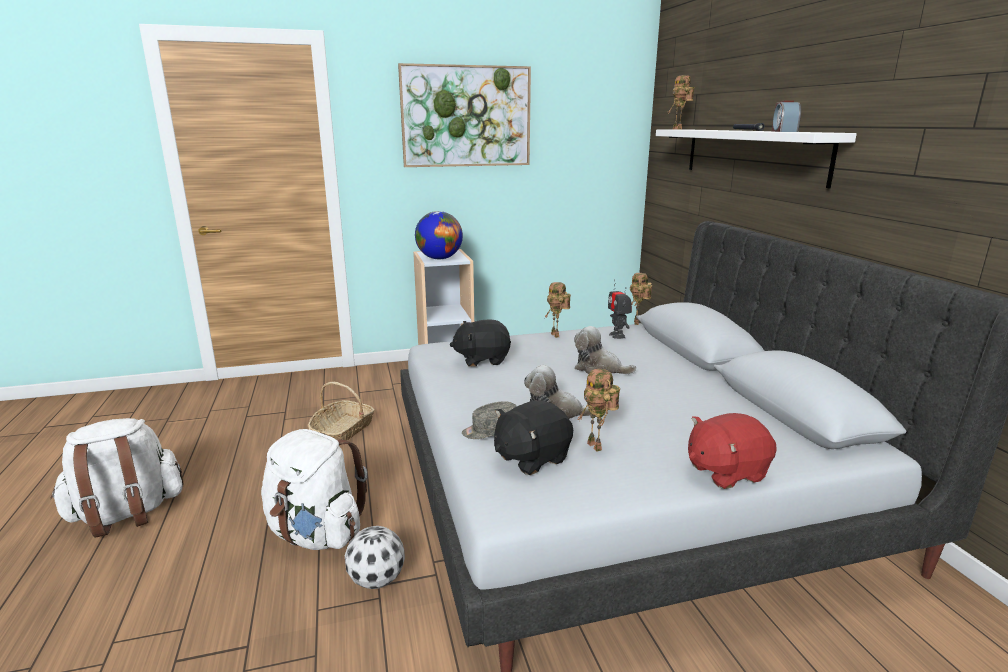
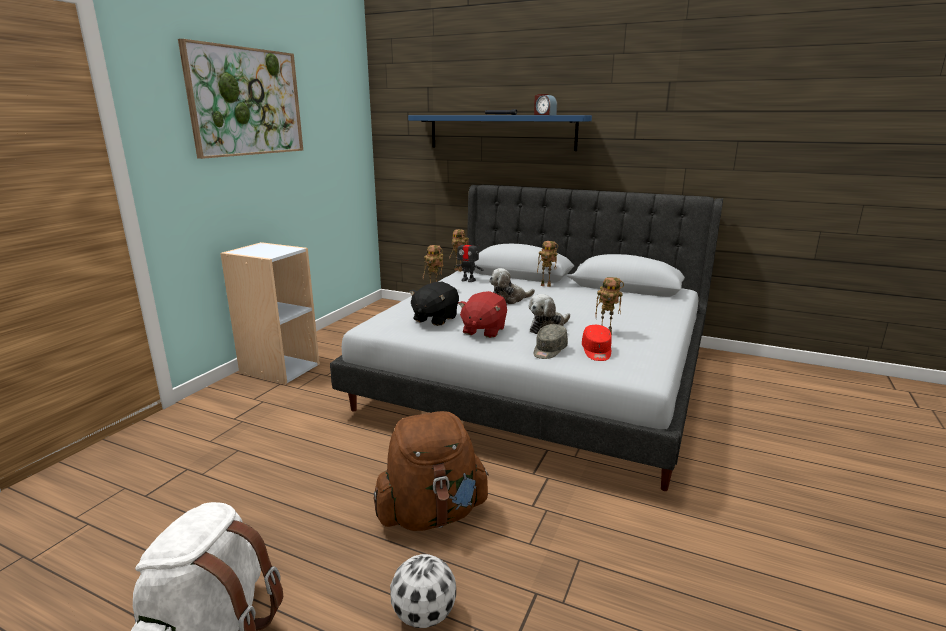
camera: 50 degrees left, 0 degrees up
(316, 534) = (432, 514): white backpack -> brown backpack
(343, 430) = (289, 449): basket -> none
(376, 580) = (525, 504): football -> football (423, 615)
(439, 258) = (272, 252): globe -> none
(531, 458) = (596, 351): black plush toy -> red cap
(679, 129) = (430, 114): toy robot -> toy robot (546, 285)
(725, 471) = (667, 319): red plush toy -> red plush toy (483, 330)
(752, 154) = (501, 132): white shelf -> blue shelf

